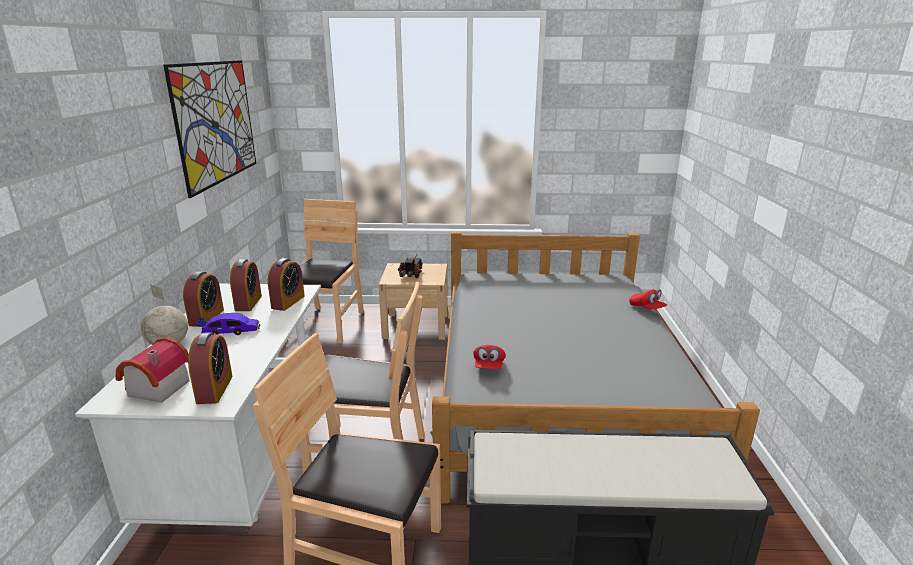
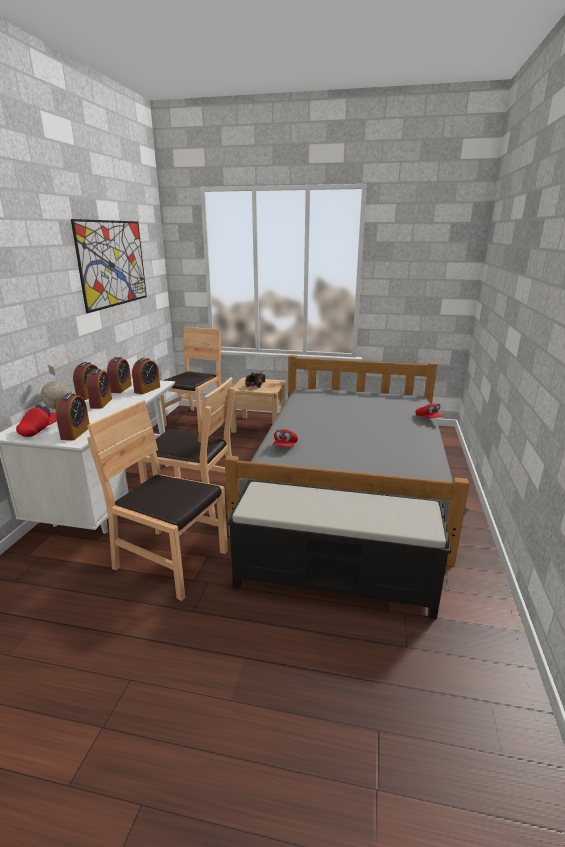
camera: 10 degrees right, 0 degrees up
(155, 388) = (39, 430): toy house -> red cap
(230, 331) = (101, 403): toy car -> alarm clock

